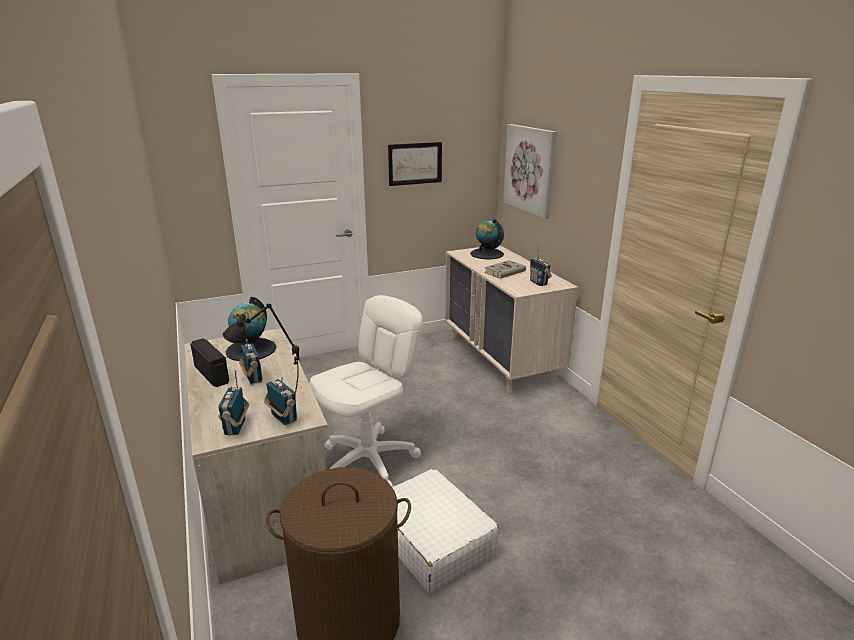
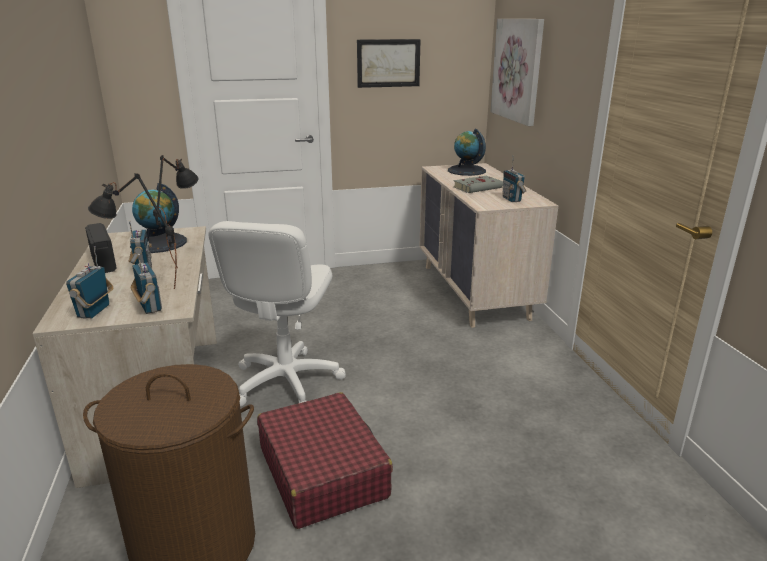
camera: 10 degrees right, 0 degrees up
(284, 364) = (183, 258): none -> black table lamp
(369, 461) = (286, 382): white office chair -> white office chair turned 135 degrees clockwise
(432, 539) = (322, 471): white suitcase -> red suitcase

